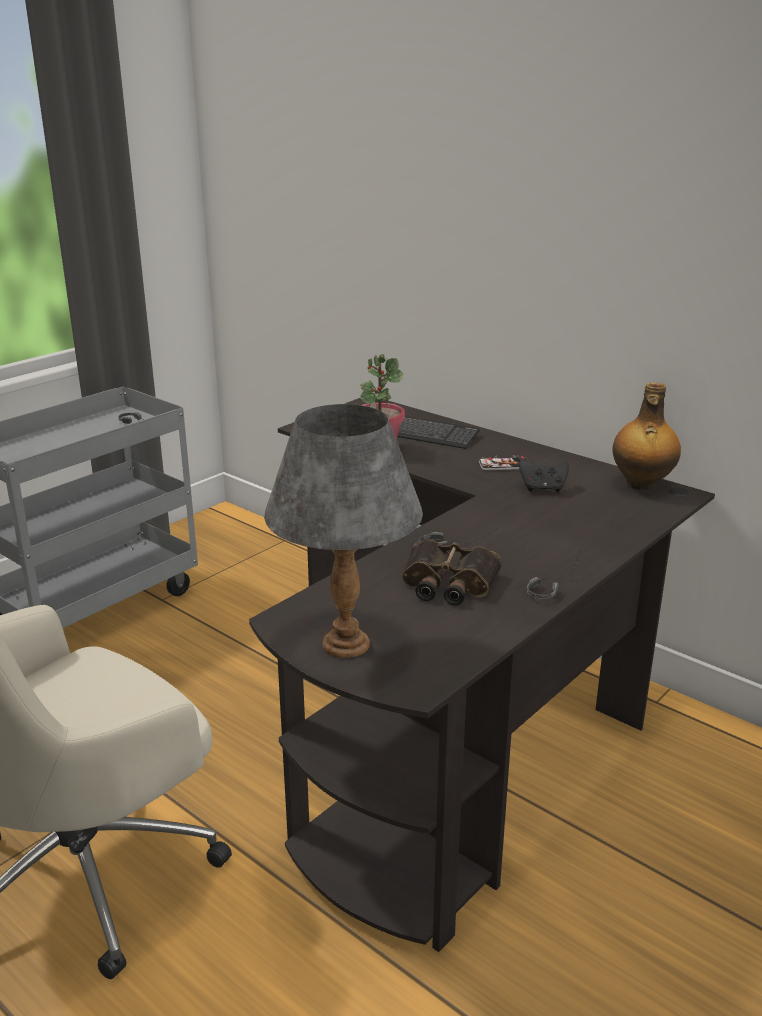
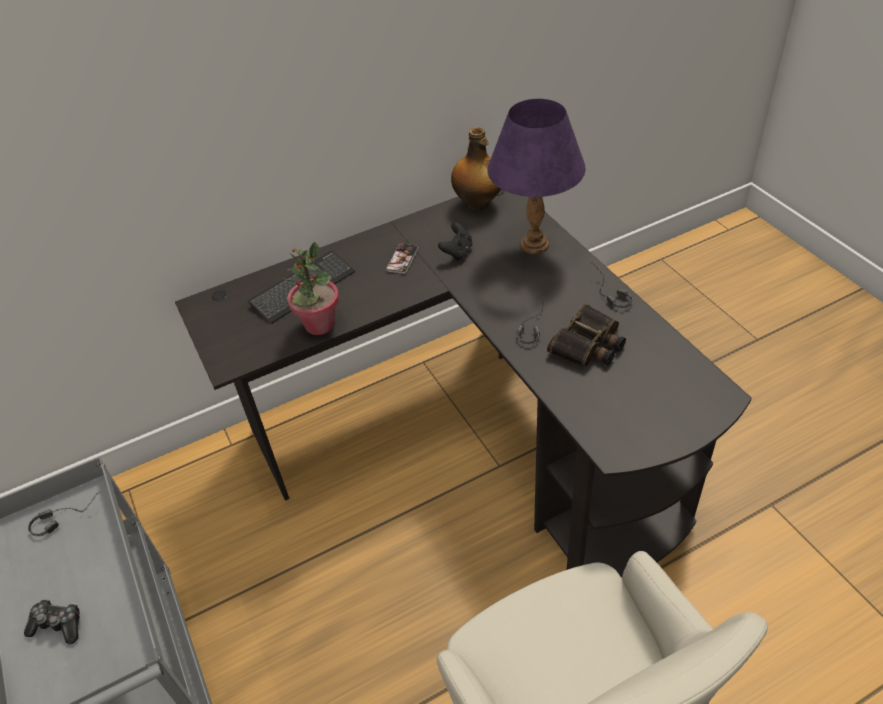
camera: 65 degrees left, 20 degrees up
(47, 445) = (58, 625): none -> game controller
(346, 643) = (658, 420): grey table lamp -> none
(600, 527) = (535, 245): none -> purple table lamp

